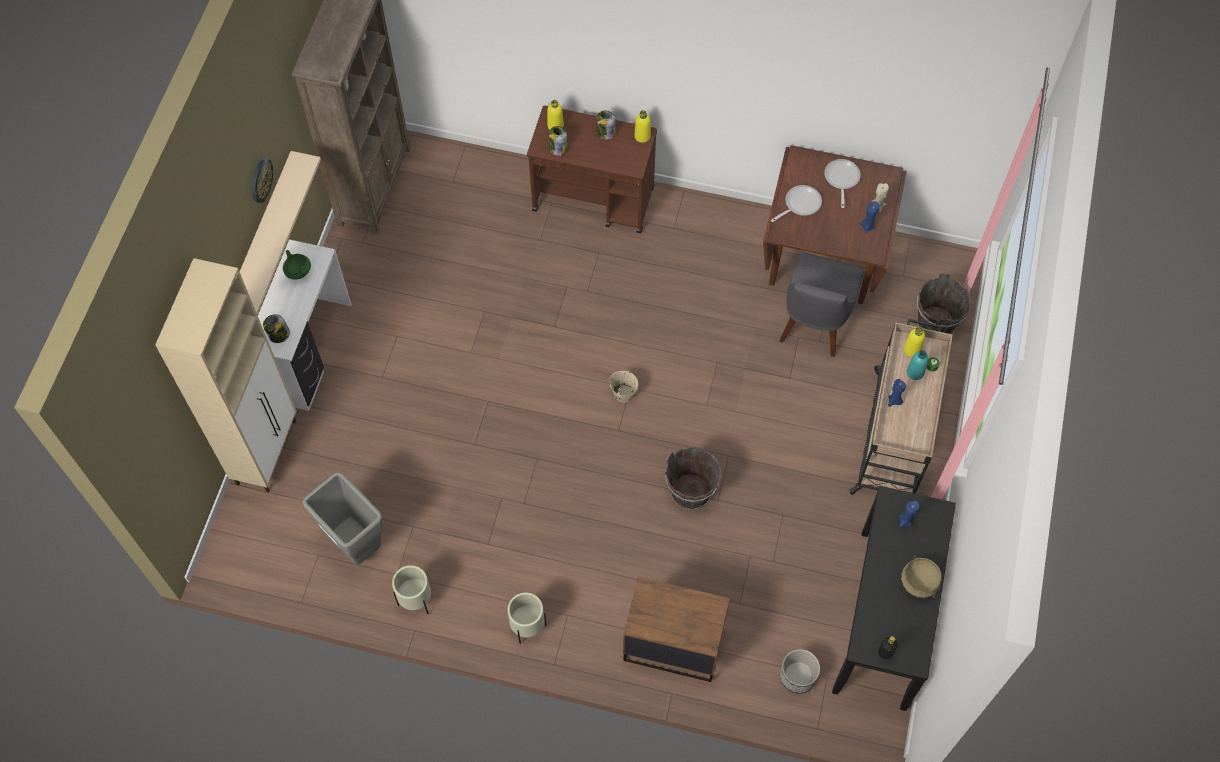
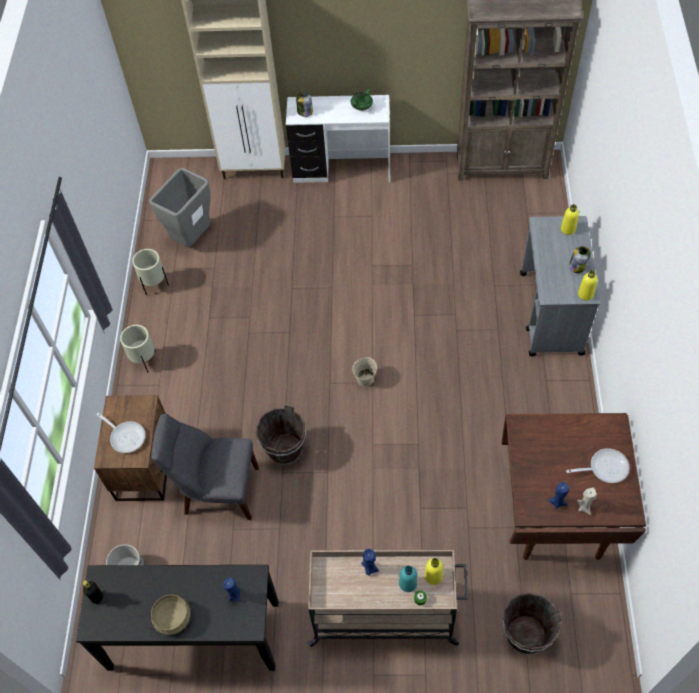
camera: 80 degrees right, 5 degrees down
(261, 180) = (384, 23): wall clock -> none
(262, 236) = (361, 59): beige shelf -> none
(557, 148) = (545, 236): jar -> none
(594, 199) = (551, 314): brown cart -> grey cart
(799, 204) = (559, 435): frying pan -> frying pan (126, 436)
(814, 323) = (486, 518): grey chair -> grey chair (217, 490)

